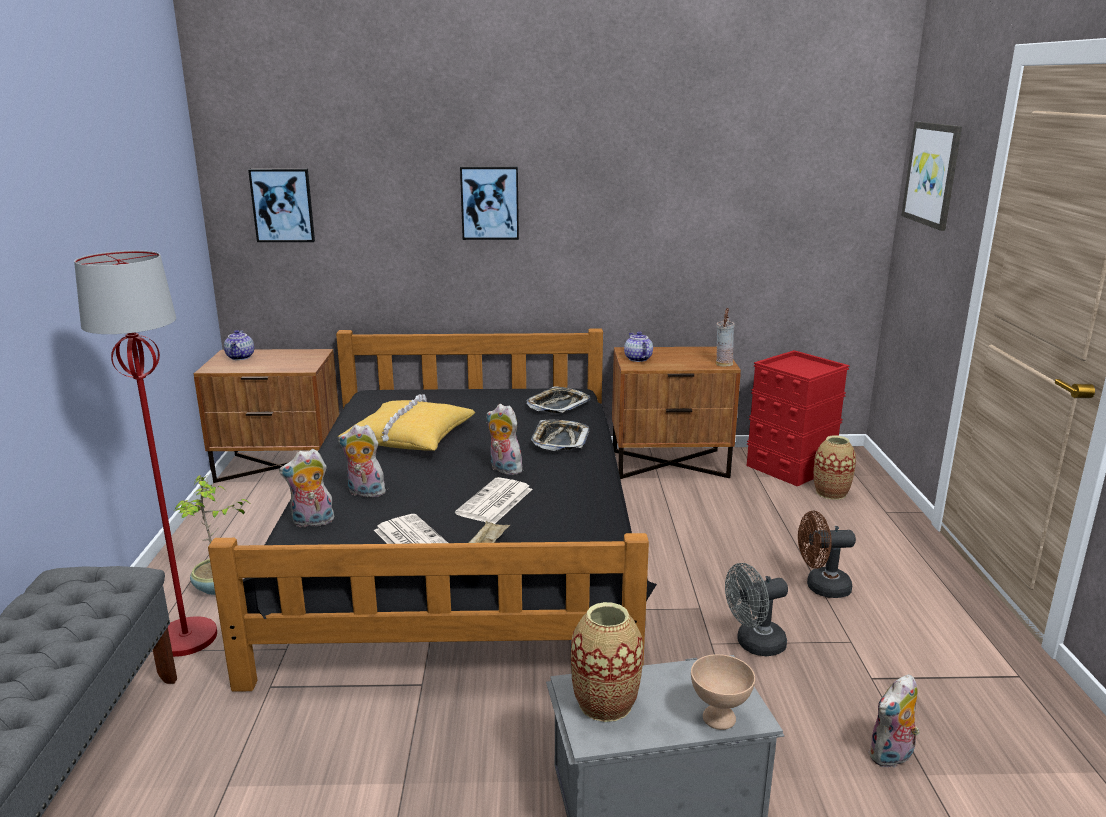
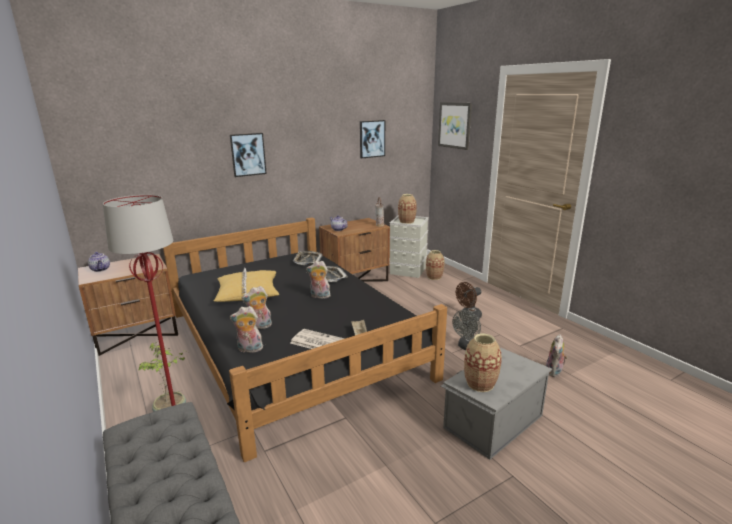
camera: 30 degrees left, 0 degrees up
(282, 205) = (116, 166): picture -> picture (372, 139)
(312, 522) = (249, 349): plush toy -> plush toy turned 45 degrees clockwise
(495, 502) = (335, 312): newspaper -> none
(718, 718) = (526, 372): beige bowl -> none
(790, 468) = (408, 270): red storage box -> grey storage box
(795, 367) = (406, 221): none -> vase

